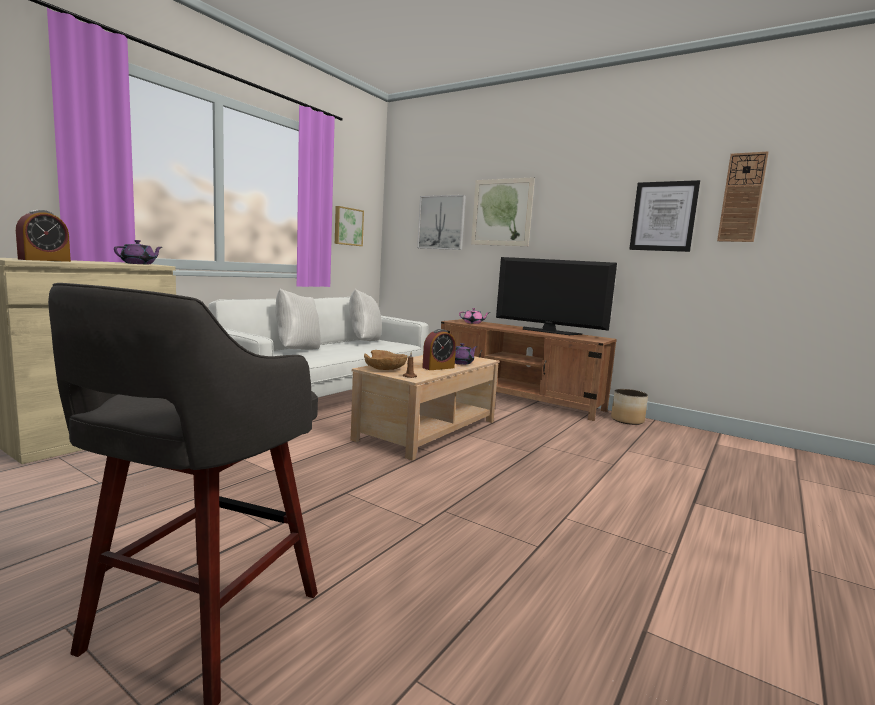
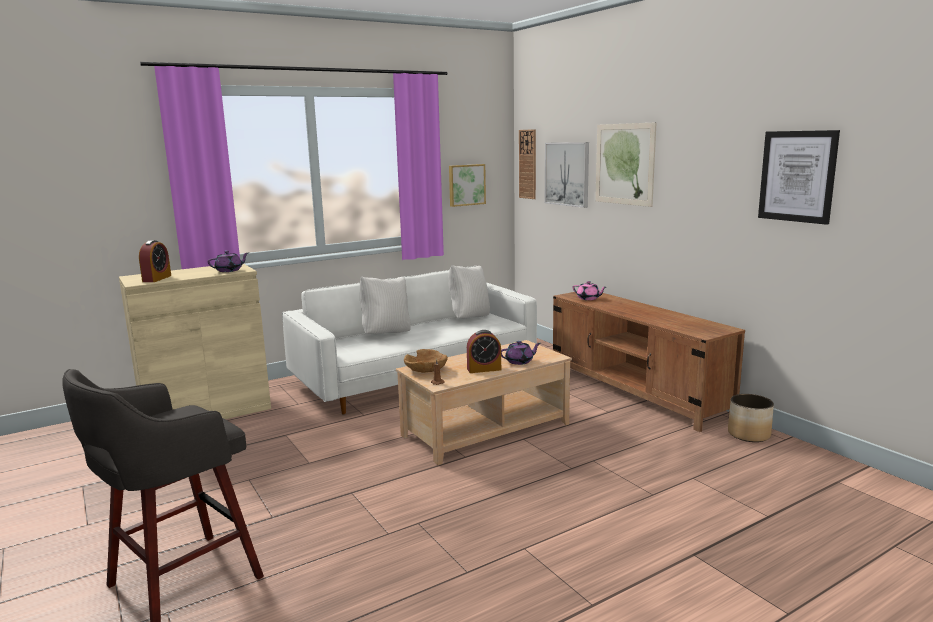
camera: 25 degrees right, 5 degrees up
(44, 260) = (157, 279): alarm clock -> alarm clock turned 45 degrees counterclockwise
(549, 331) = (666, 315): television -> none
(742, 198) = (891, 154): wall clock -> wall clock (528, 164)

